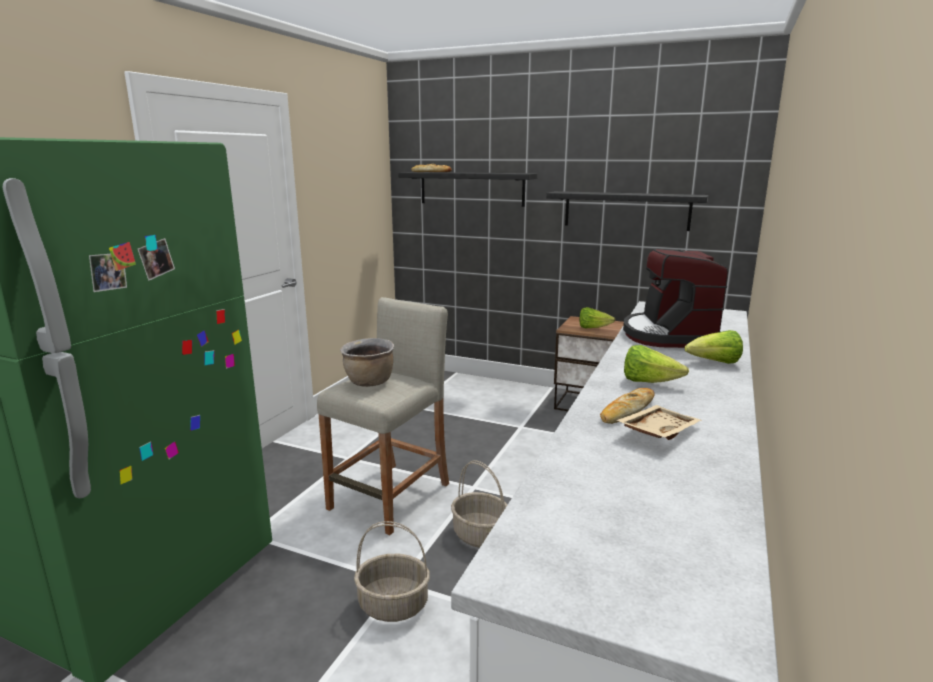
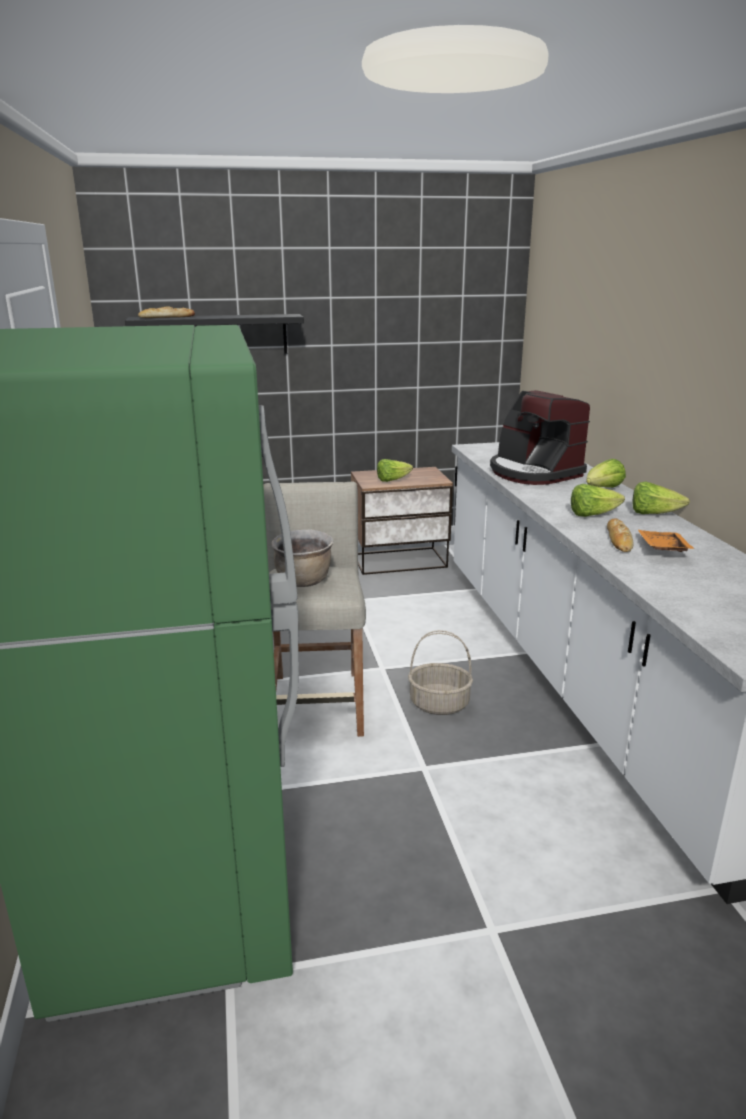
camera: 35 degrees left, 5 degrees up
(394, 604) = (443, 785): basket -> none
(626, 210) = (400, 350): black shelf -> none
(657, 431) = (661, 549): beige tray -> orange tray
(723, 397) = (653, 514): none -> lettuce

